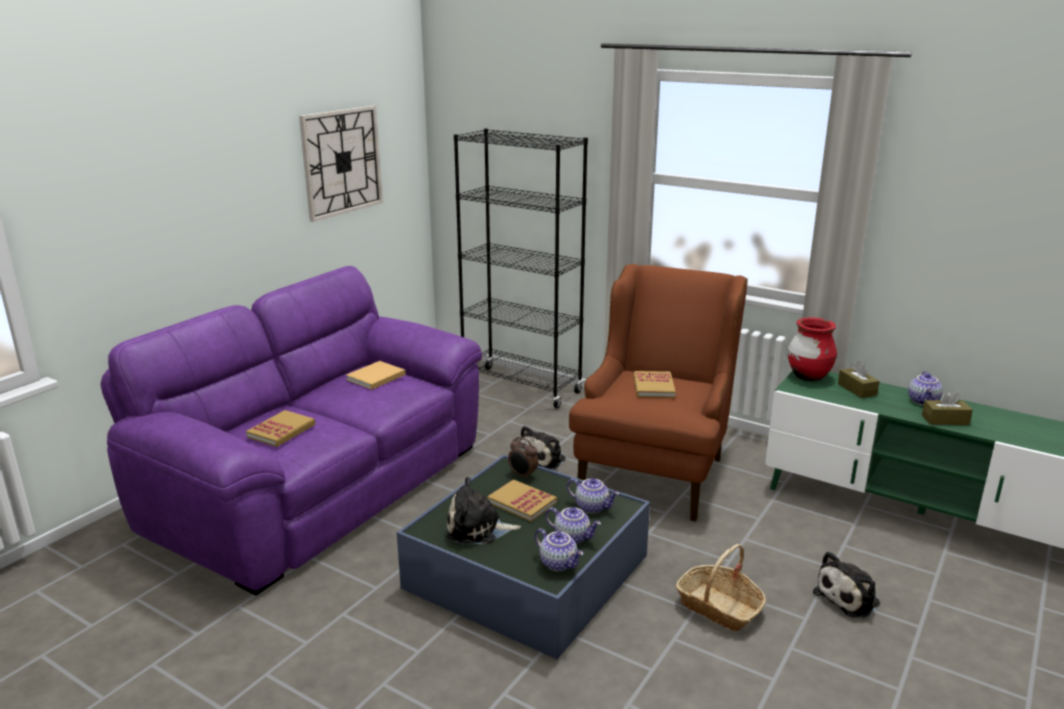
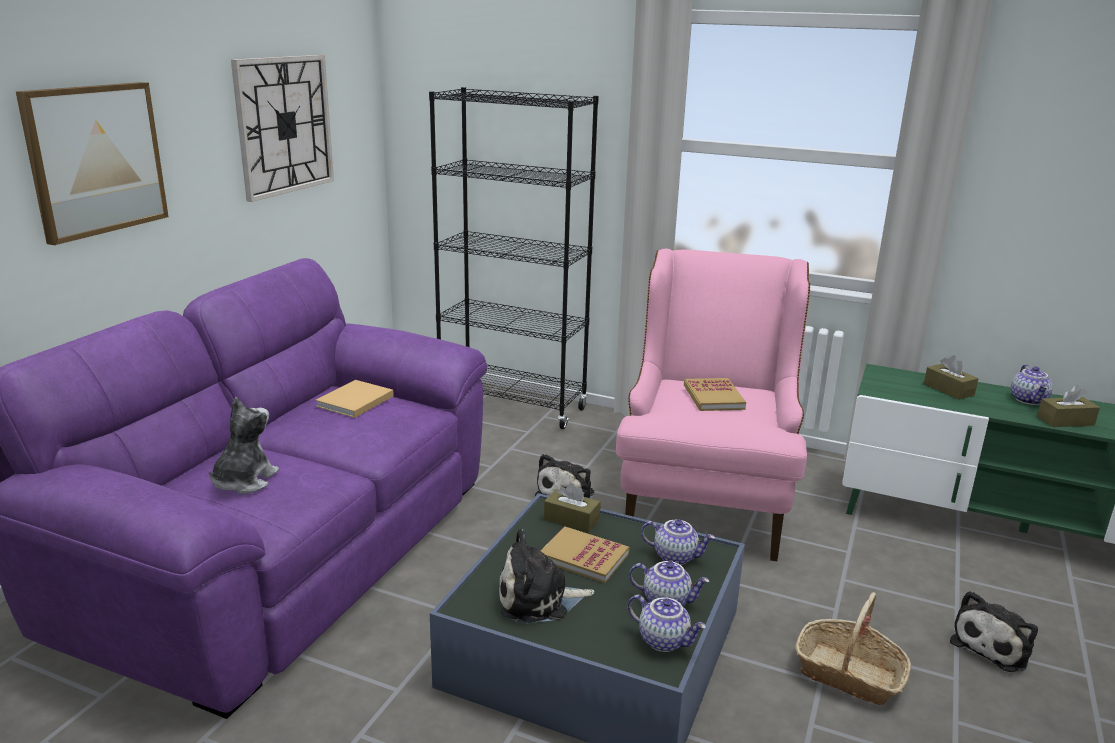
camera: 10 degrees left, 0 degrees up
(195, 195) = (95, 160): none -> picture
(281, 431) = (244, 481): book -> plush toy
(522, 475) = (571, 519): alarm clock -> brown tissue box
(656, 468) = (705, 497): brown armchair -> pink armchair
(808, 376) = (887, 377): red vase -> none

